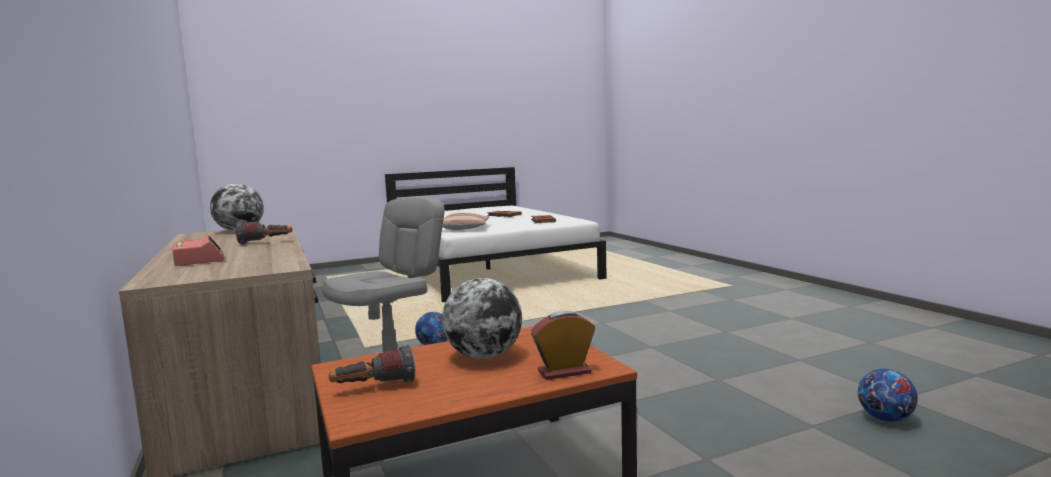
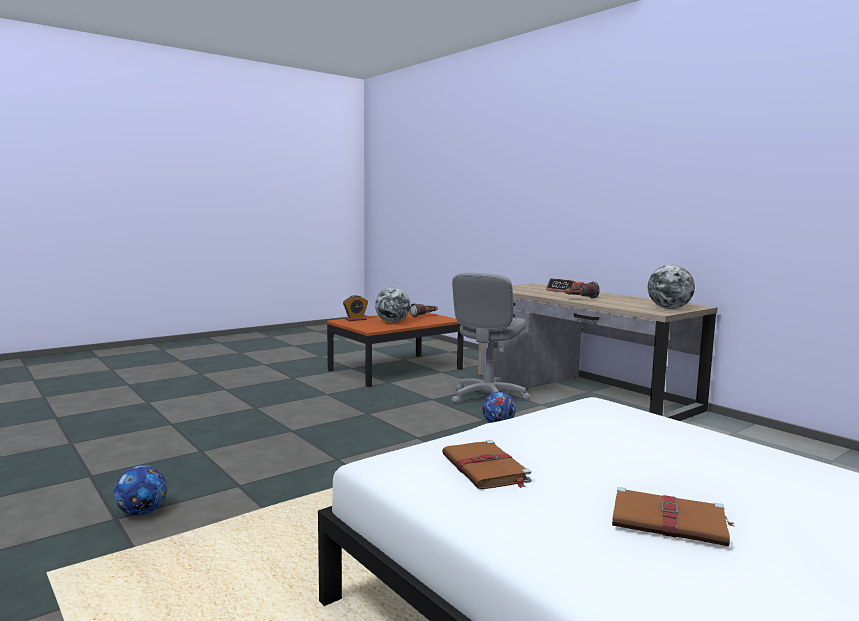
camera: 165 degrees right, 0 degrees up
(464, 228) = (616, 423): pillow -> none
(885, 418) = (179, 393): football -> football (142, 512)

